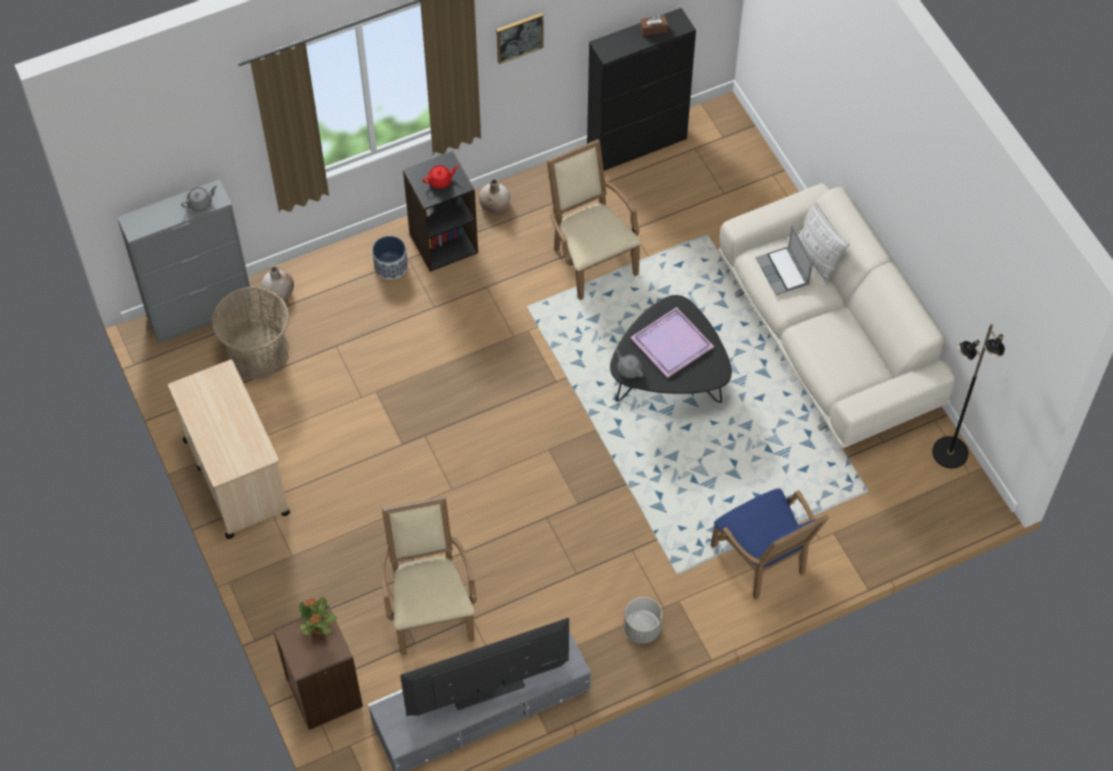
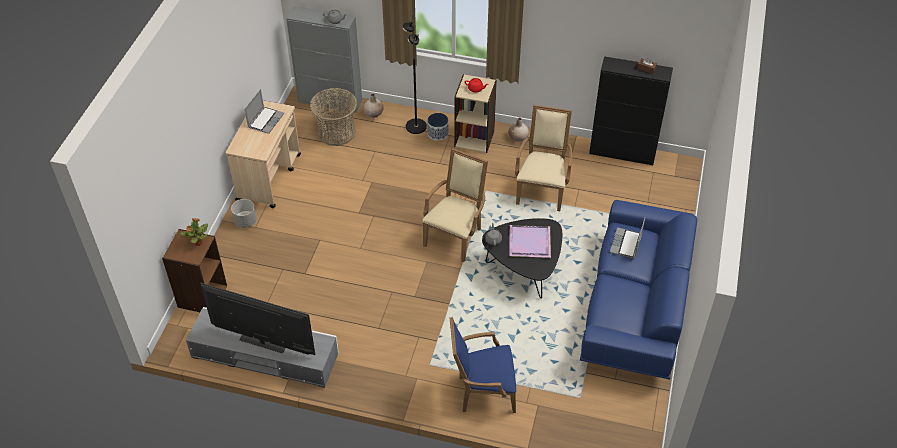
camera: 40 degrees right, 10 degrees down
(216, 405) = (265, 120): none -> laptop
(430, 609) = (291, 294): beige armchair -> beige armchair (456, 235)
(443, 242) = (474, 138): black bookcase -> beige bookcase
(519, 37) = (558, 26): picture -> none
(642, 629) = (383, 378): grey planter -> grey planter (245, 221)
(763, 563) = (482, 392): blue armchair -> blue armchair turned 75 degrees clockwise
(817, 260) = (654, 251): pillow -> none
(828, 340) = (635, 307): beige sofa -> blue sofa
(949, 453) = (649, 411): black floor lamp -> black floor lamp (415, 126)

